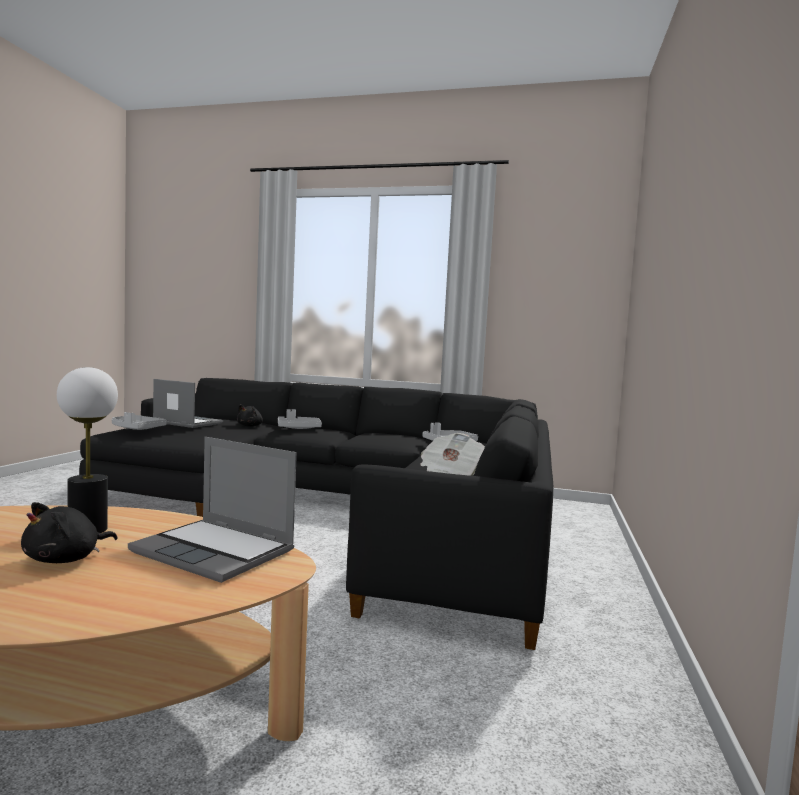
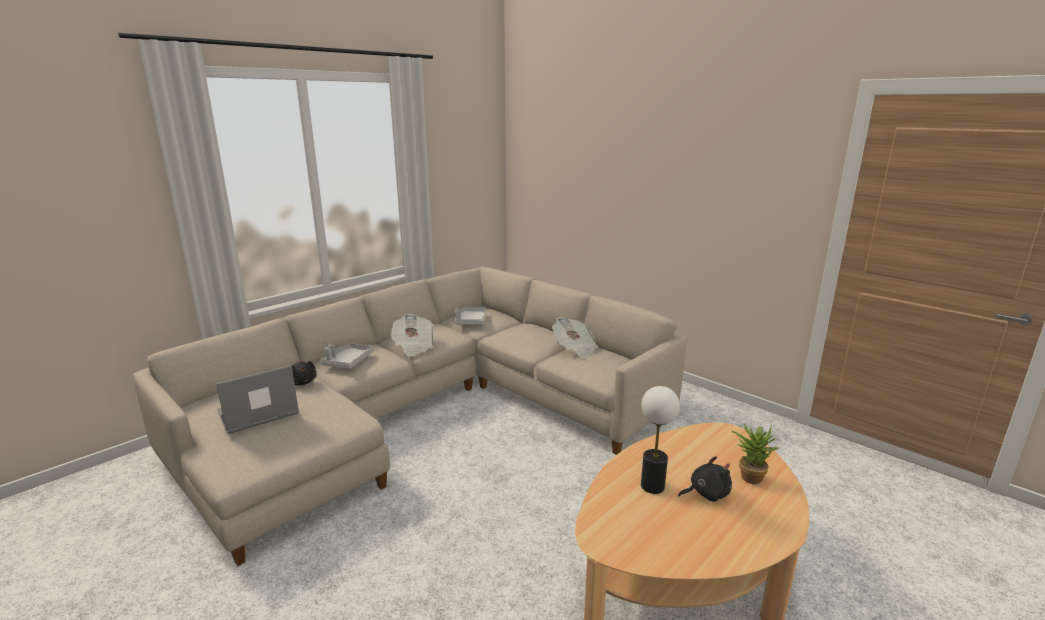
camera: 60 degrees left, 15 degrees up
(66, 559) = (706, 493): black plush toy -> black plush toy turned 75 degrees counterclockwise
(125, 587) = (749, 475): none -> potted plant
(136, 429) = (248, 450): grey tray -> none
(216, 551) = (701, 446): laptop -> none
(343, 511) = (428, 412): black sofa -> beige sofa
(360, 438) = (413, 346): none -> newspaper

